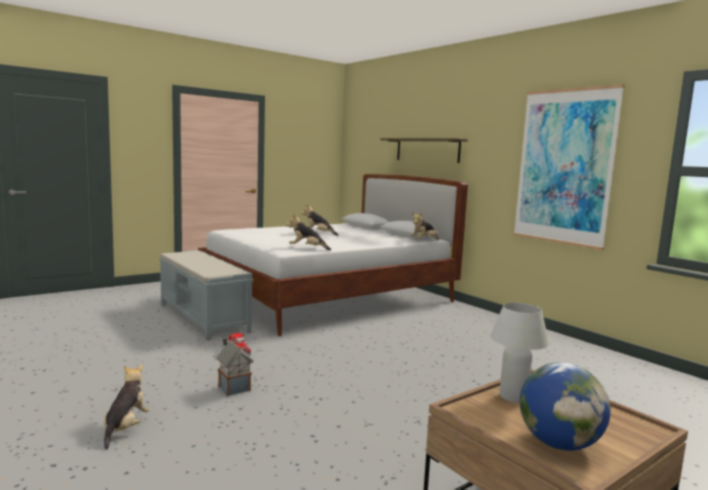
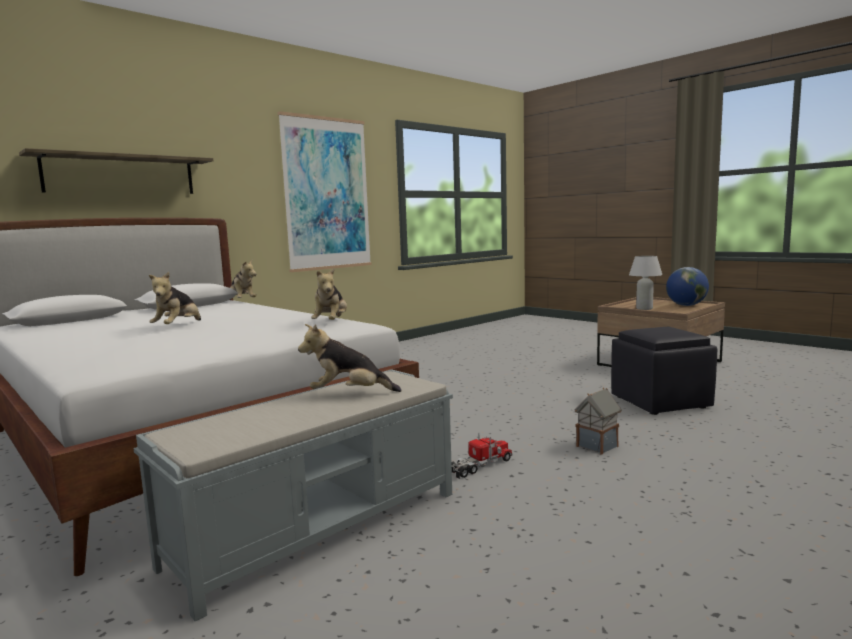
camera: 95 degrees left, 0 degrees up
(125, 428) = (748, 476): plush toy -> plush toy (349, 394)
(326, 453) = (661, 402): none -> black ottoman

